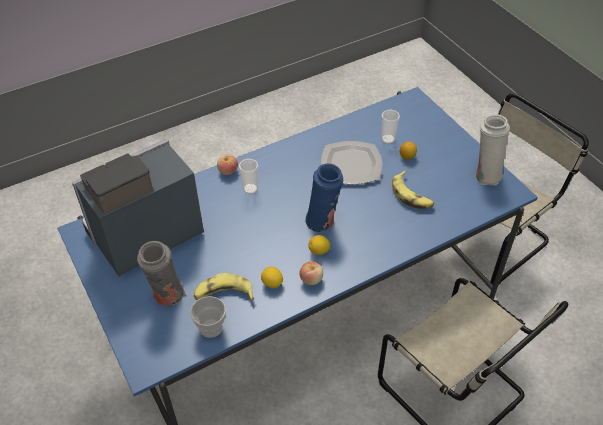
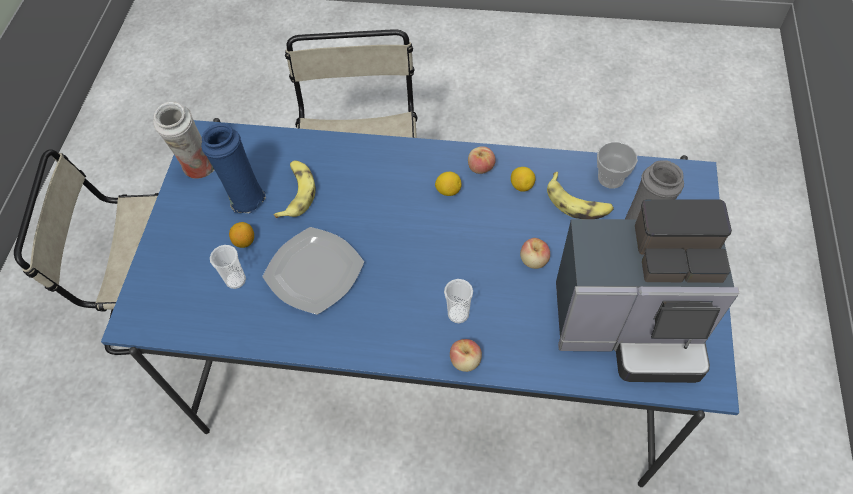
camera: 140 degrees left, 10 degrees up
(227, 240) = (534, 260): none -> apple
(323, 222) = (415, 219): blue vase -> blue vase (245, 197)

